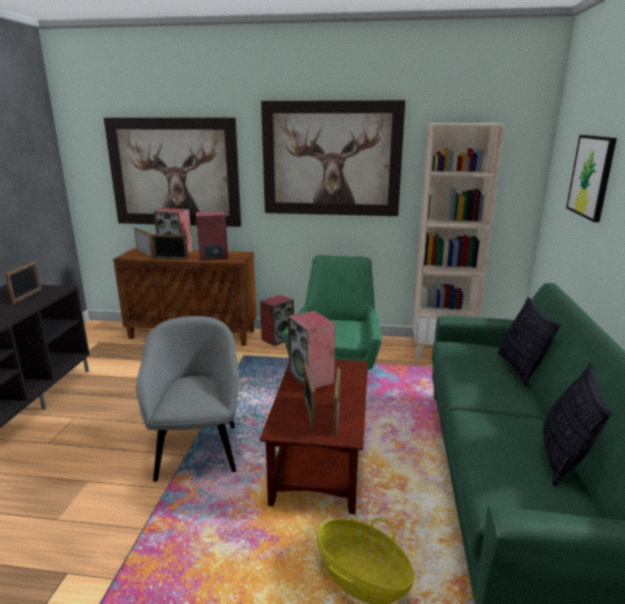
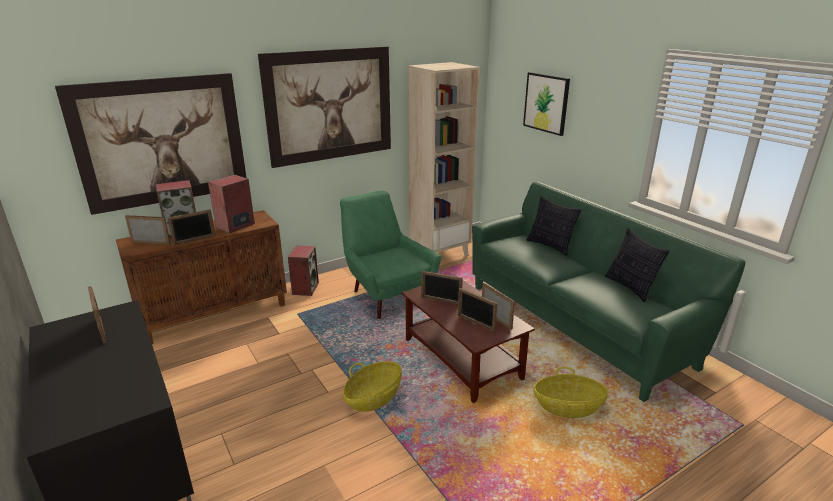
camera: 40 degrees left, 5 degrees up
(197, 449) = (373, 398): grey armchair -> basket
(312, 378) = (441, 300): speaker -> picture frame

